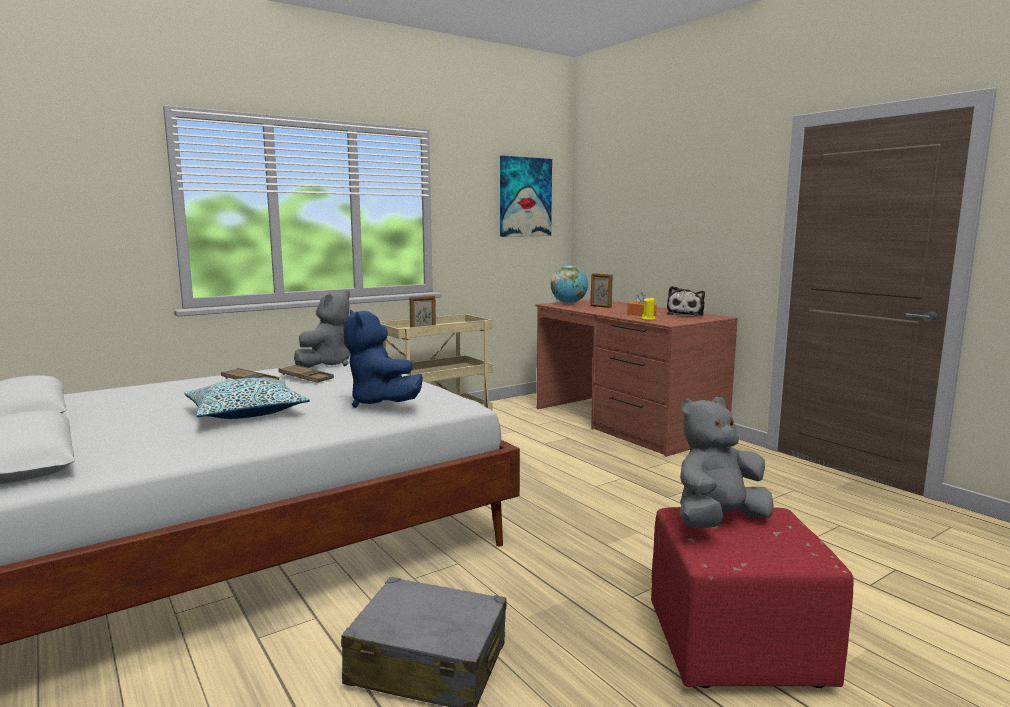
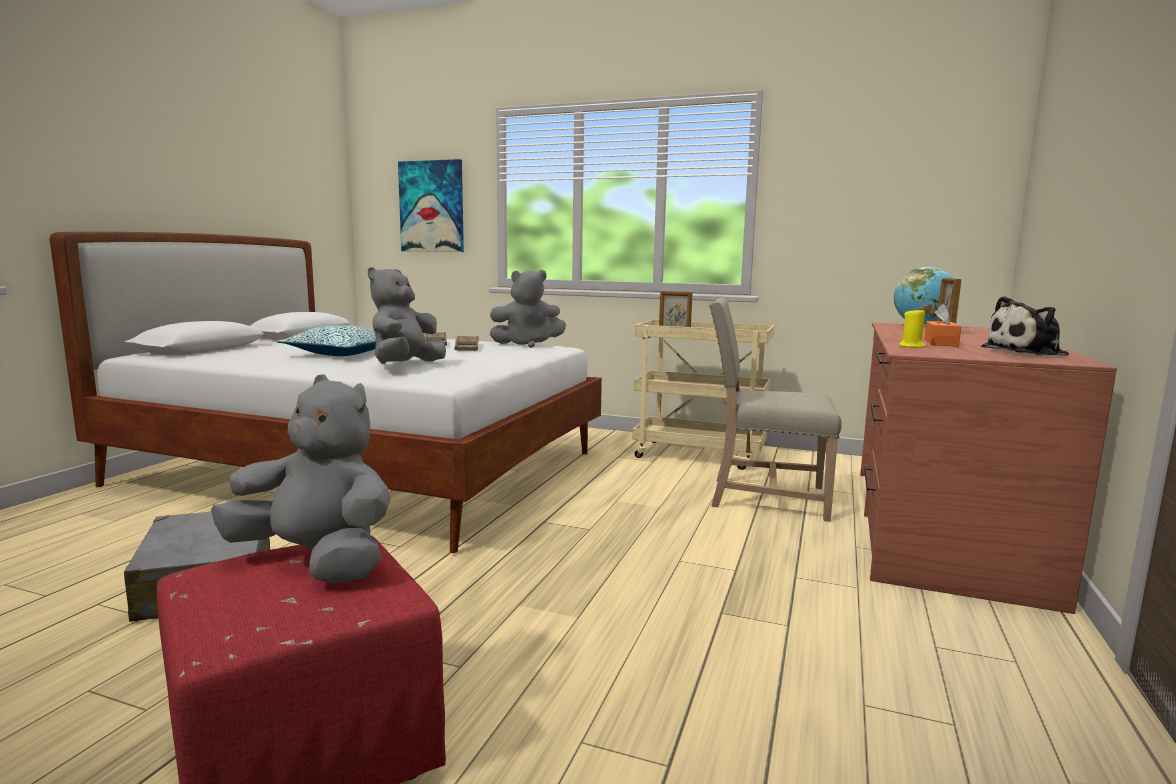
camera: 55 degrees right, 0 degrees up
(381, 403) = (406, 365): blue plush toy -> grey plush toy
(525, 197) = (920, 168): picture -> picture (432, 206)
(535, 438) = (764, 497): none -> beige chair

